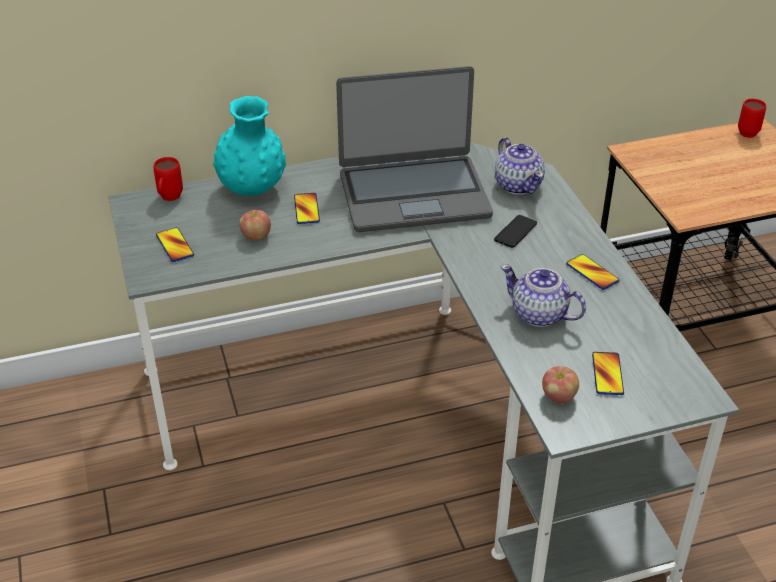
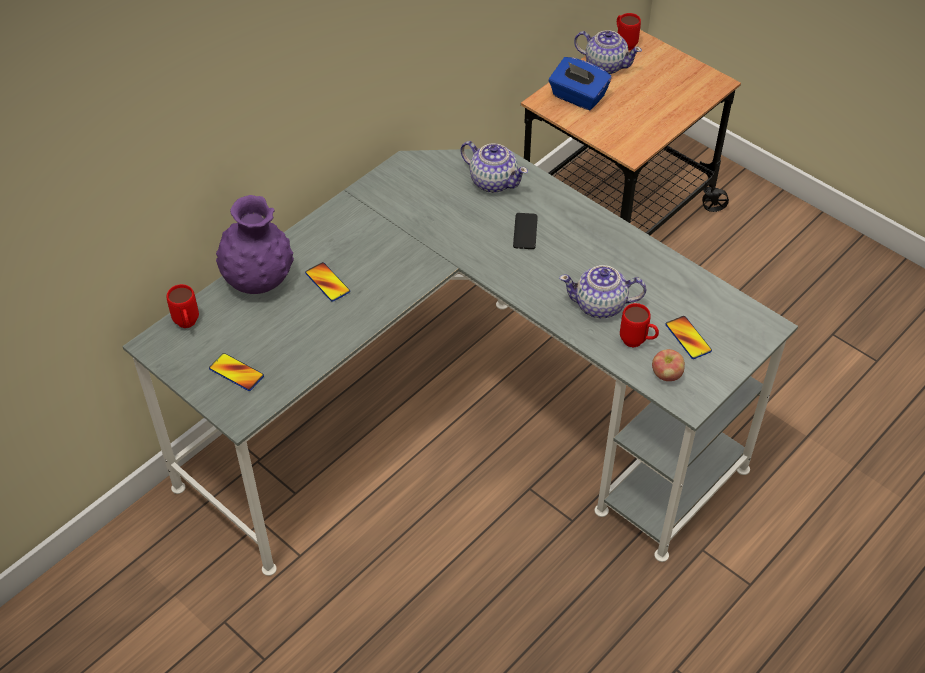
camera: 30 degrees left, 10 degrees up
(252, 189) = (259, 281): turquoise vase -> purple vase
(256, 236) = (304, 330): apple -> none
(413, 194) = (410, 227): laptop -> none
(551, 358) = (637, 342): none -> red mug
(592, 273) = (613, 247): phone -> none
(666, 158) = (577, 97): none -> blue tissue box
(713, 142) = (605, 65): none -> teapot

